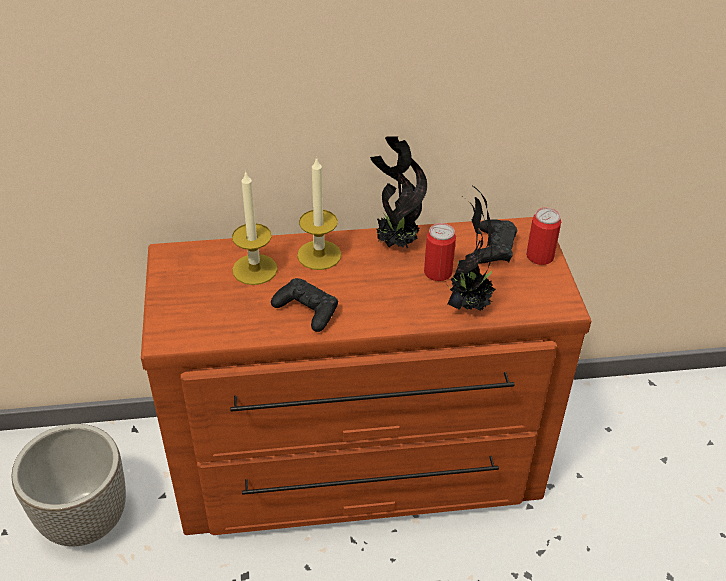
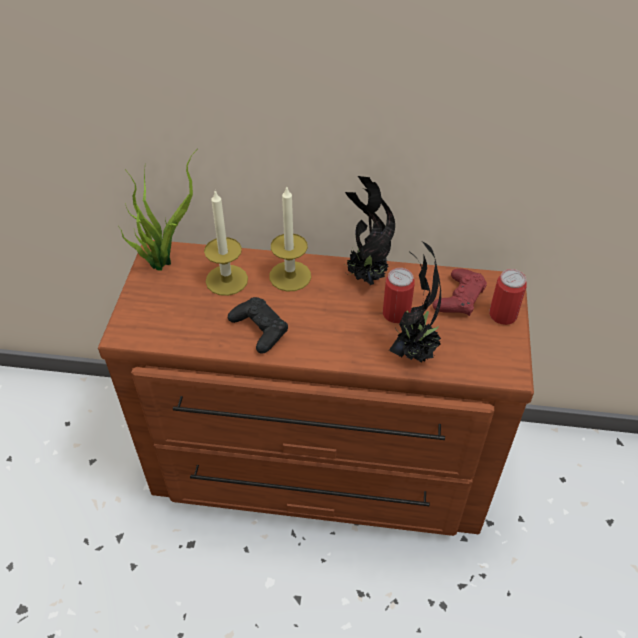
camera: 15 degrees right, 5 degrees up
(86, 520) = (76, 463): planter -> none
(179, 261) = (163, 260): none -> potted plant
(493, 248) = (459, 298): black game controller -> red game controller

